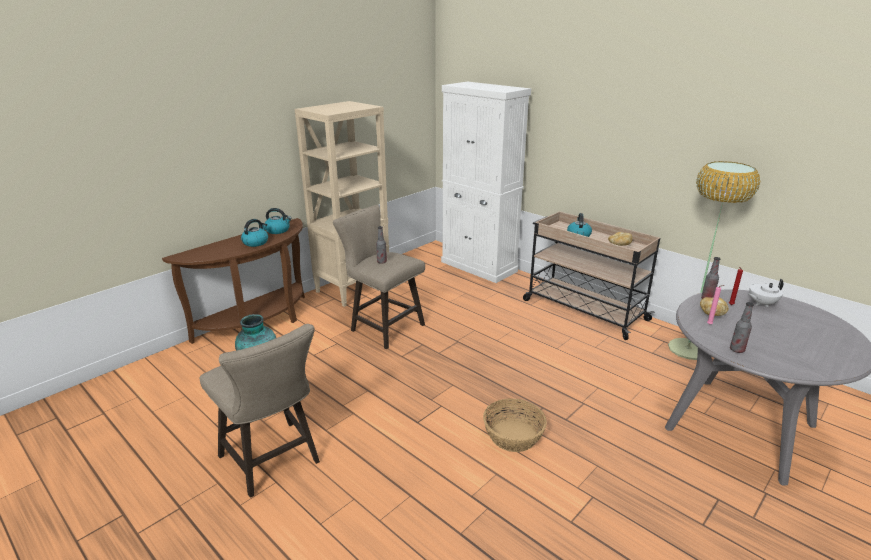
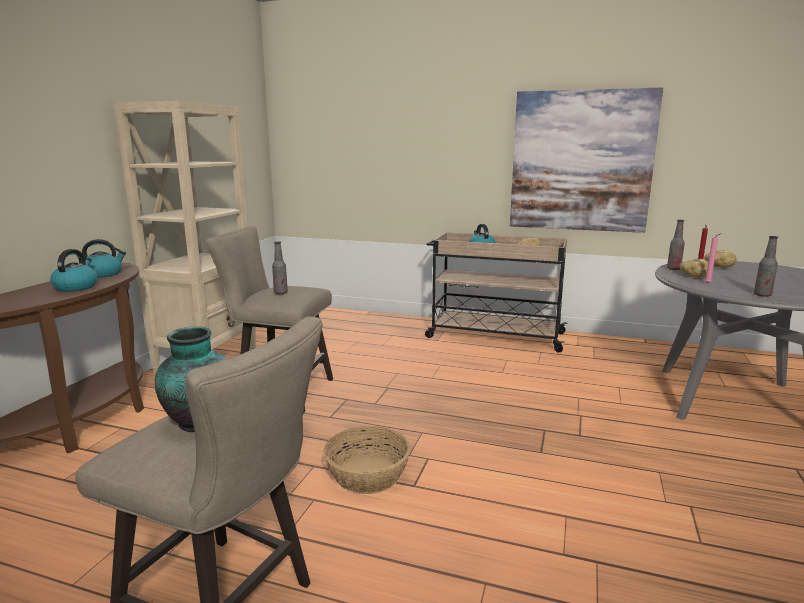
camera: 25 degrees left, 10 degrees down
(479, 266) = (350, 317): white cabinet -> none
(513, 436) = (543, 467): basket -> basket (368, 475)
(685, 167) = (581, 161): none -> picture
(688, 349) = (620, 349): floor lamp -> none
(761, 303) = (719, 266): white teapot -> bread

